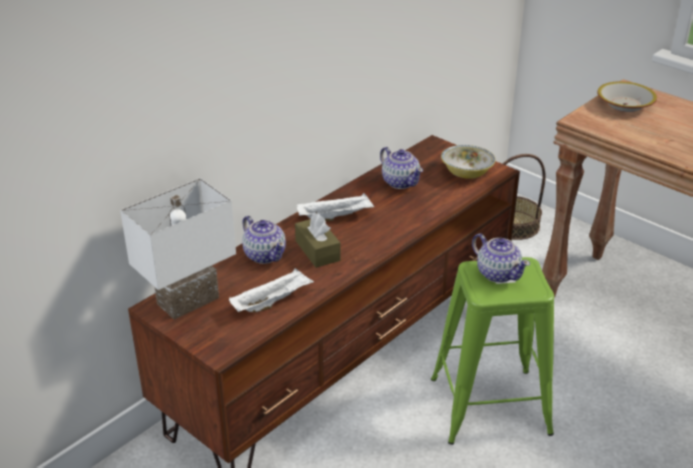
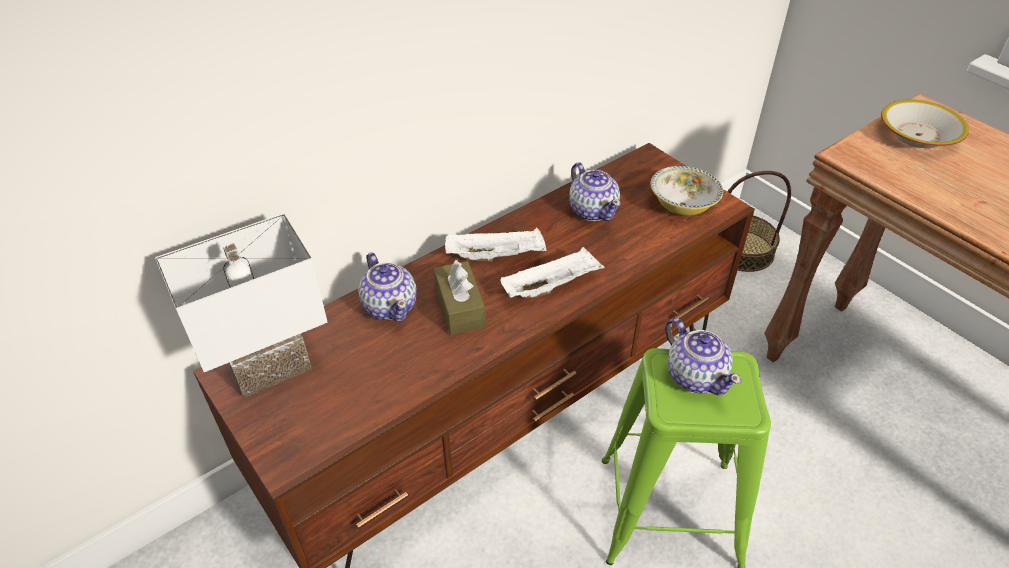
camera: 10 degrees right, 10 degrees up
(272, 302) = (378, 385): white tray -> white tray (552, 286)

